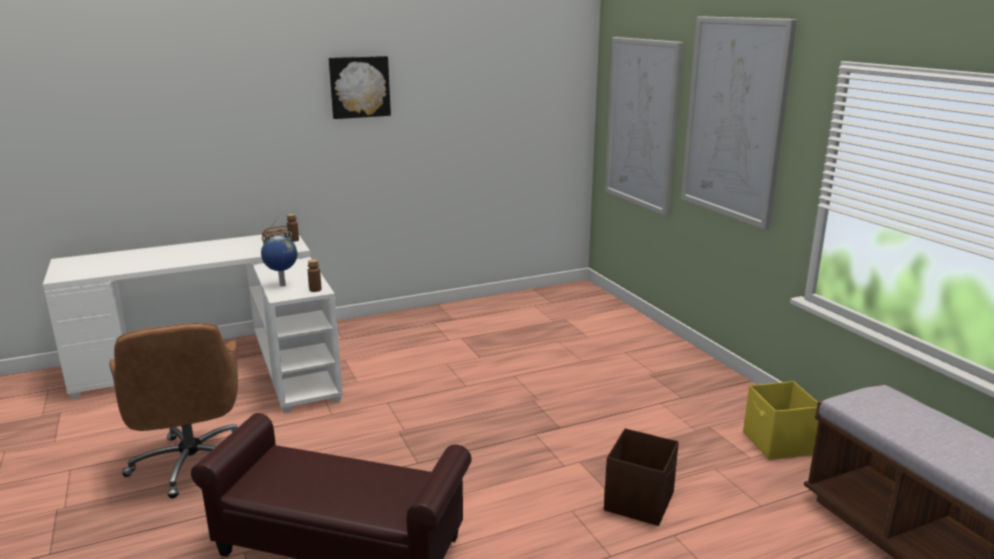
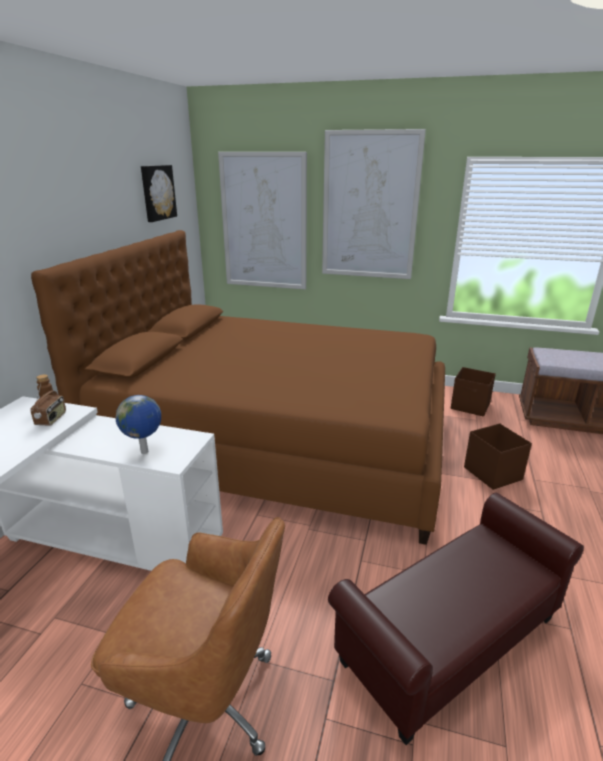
camera: 50 degrees left, 5 degrees up
(315, 290) = (189, 439): brown bottle -> none
(359, 87) = (45, 209): picture -> picture (157, 192)
(503, 366) = (277, 440): none -> brown bed
(777, 444) = (470, 406): yellow storage box -> brown storage box

